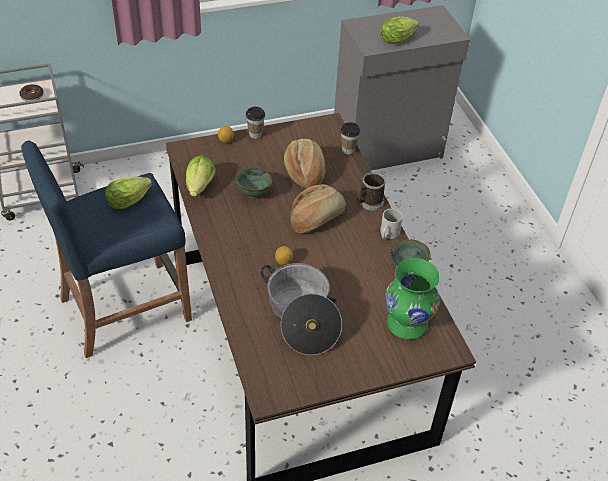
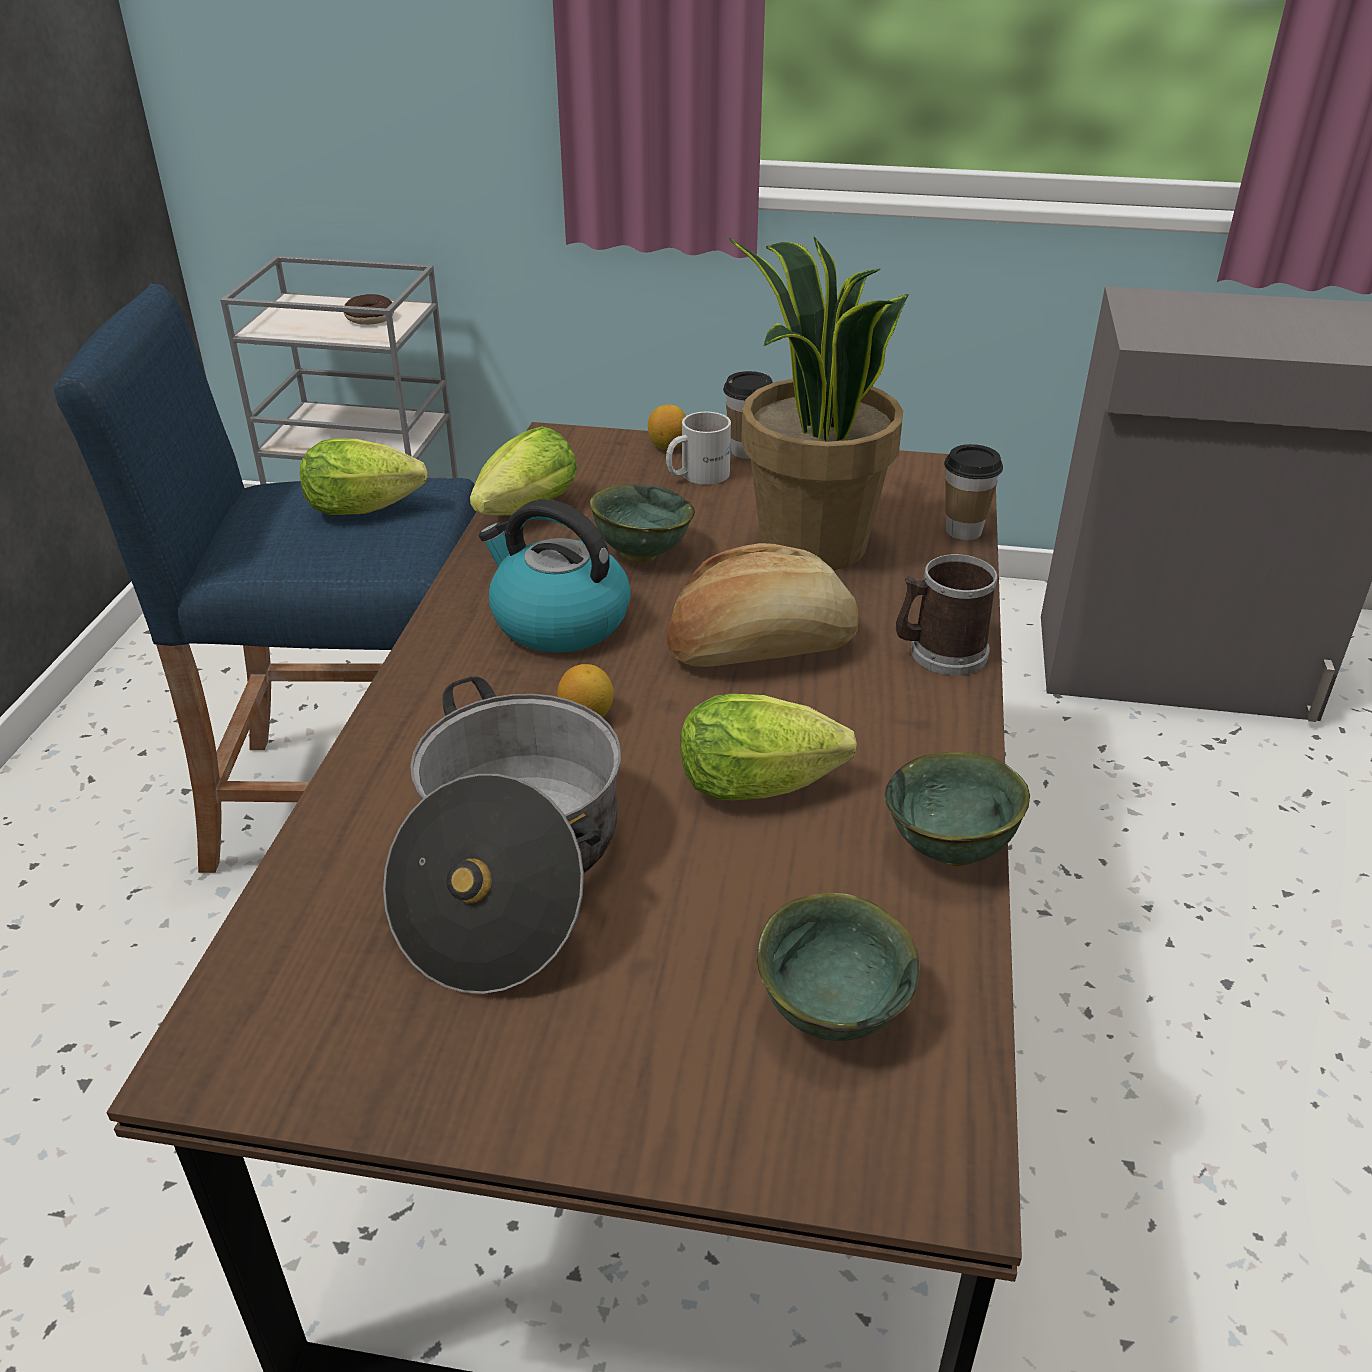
camera: 30 degrees right, 10 degrees down
(247, 230) = (558, 621): none -> kettle
(305, 172) = (811, 545): bread -> potted plant
(387, 233) = (944, 740): white mug -> white mug (696, 474)
(398, 39) = (1238, 337): lettuce -> lettuce (767, 785)
(406, 323) = (833, 1011): green vase -> green bowl

